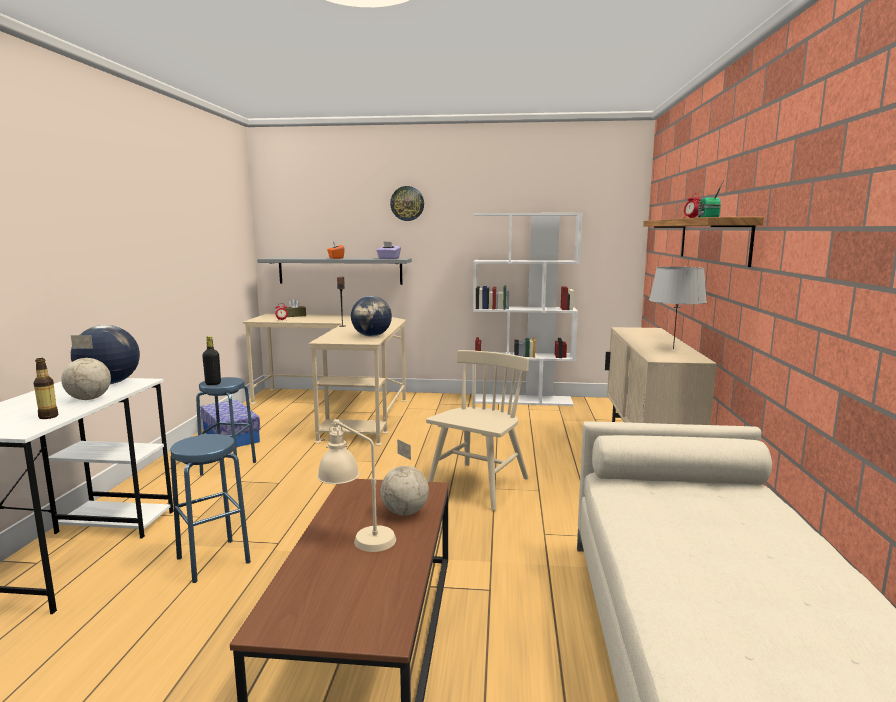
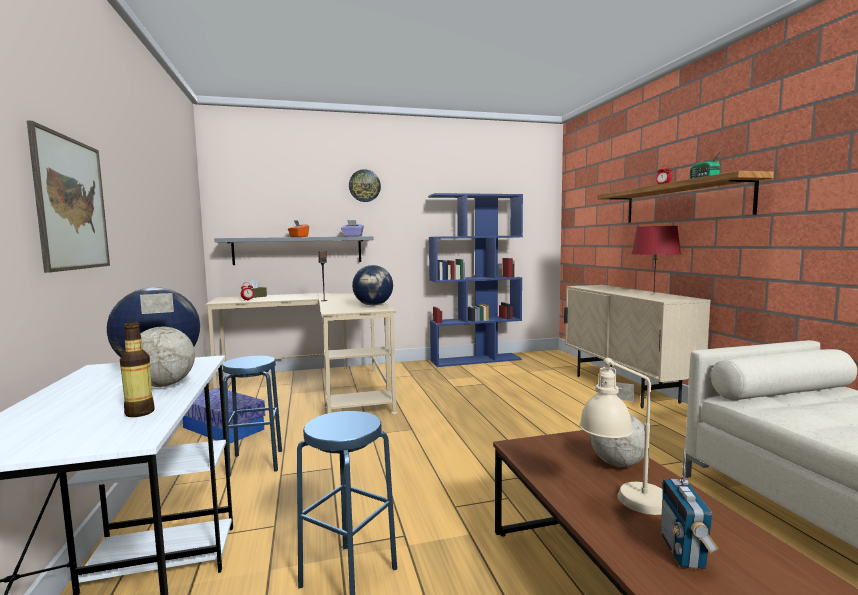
camera: 20 degrees left, 5 degrees down
(67, 257) = (72, 204): none -> picture
(213, 384) = (242, 363): black bottle -> none
(338, 576) = (684, 553): none -> radio
(478, 486) = (531, 435): beige chair -> none
(522, 400) = (476, 360): white bookcase -> blue bookcase
(673, 348) = (654, 294): grey table lamp -> red table lamp

